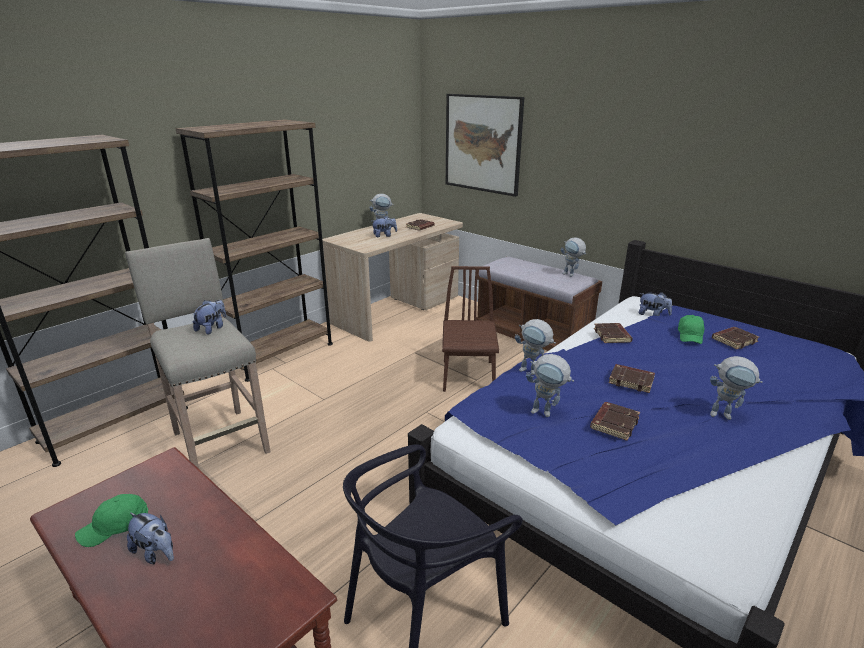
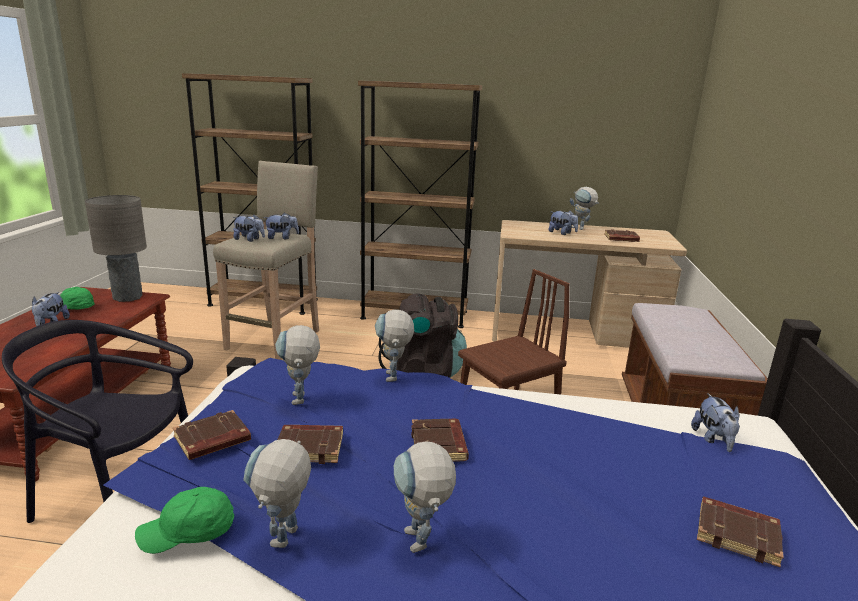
camera: 55 degrees right, 5 degrees down
(142, 478) = (127, 297): none -> grey table lamp
(191, 345) = (249, 240): none -> plush toy
(379, 386) = (423, 371): none -> black backpack
(483, 144) = (727, 142): picture -> none
(571, 275) = (726, 354): toy robot -> toy robot (283, 544)
(612, 336) = (567, 414): brown book -> brown book (212, 440)
(690, 336) = (675, 481): green cap -> green cap (188, 533)

